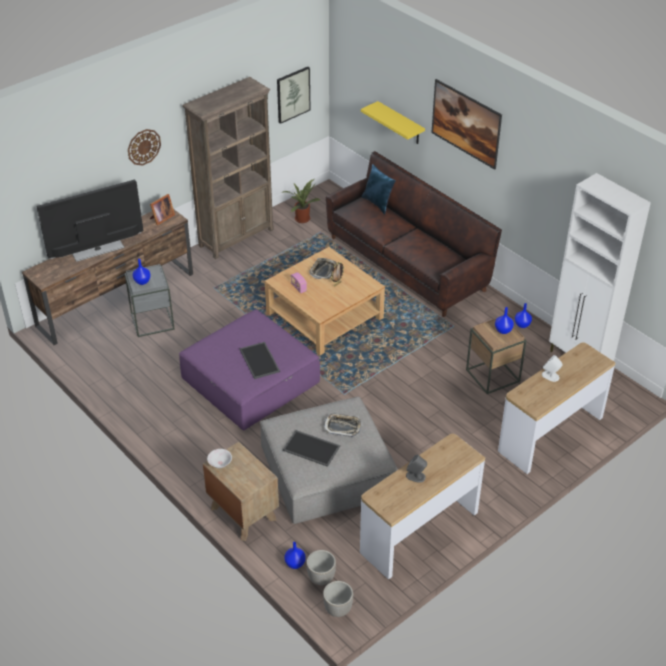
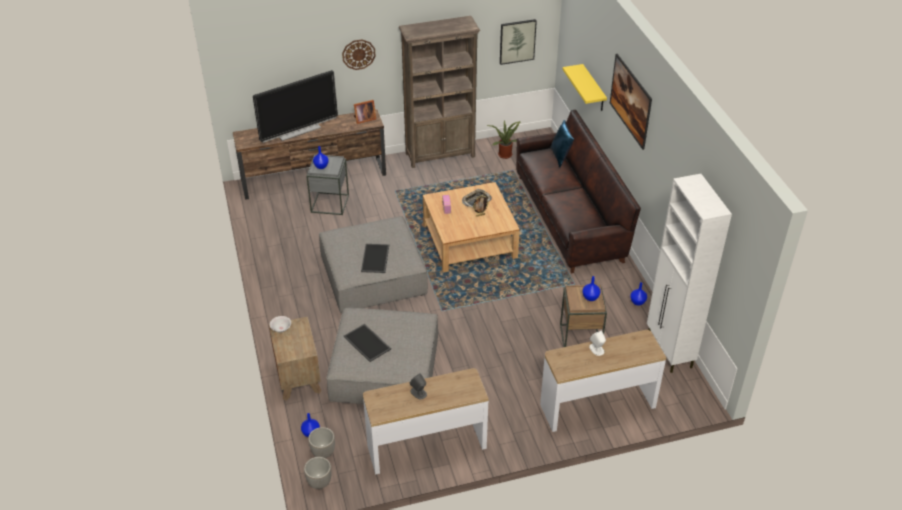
camera: 25 degrees right, 0 degrees up
(97, 250) = (298, 131): television -> television turned 150 degrees clockwise
(250, 382) = (373, 276): purple ottoman -> grey ottoman
(342, 427) = (404, 334): tray -> none

